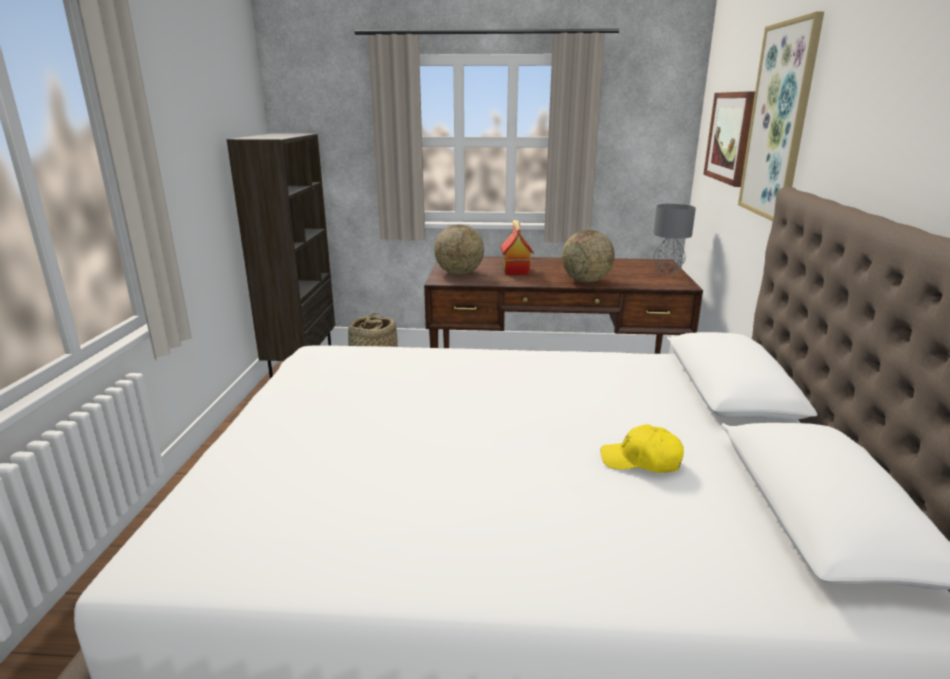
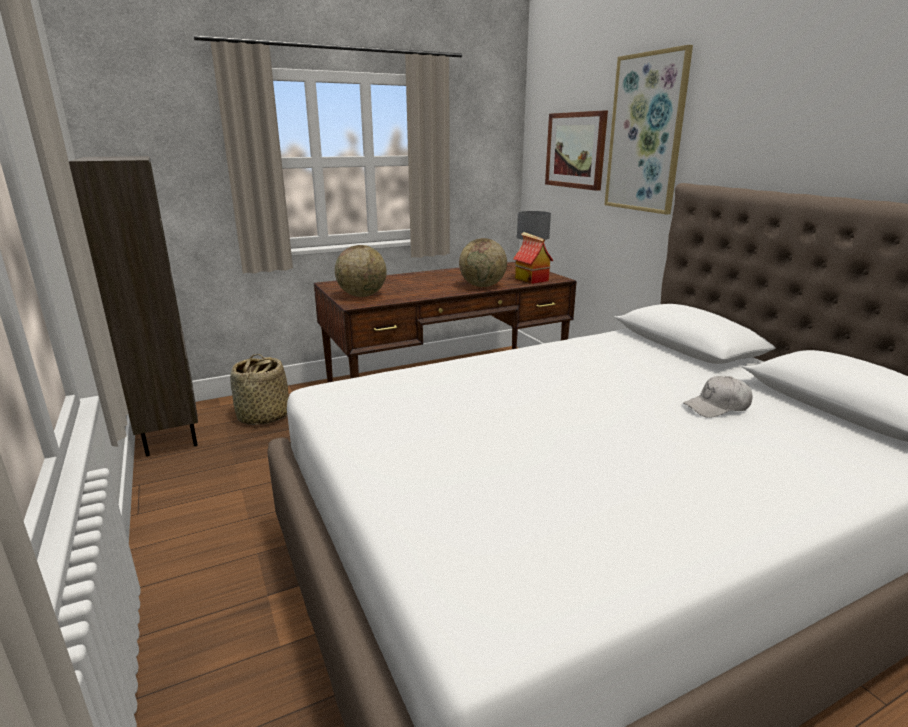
camera: 30 degrees left, 0 degrees up
(515, 270) = (409, 286): toy house -> toy house (531, 279)
(641, 461) = (717, 407): yellow cap -> white cap

